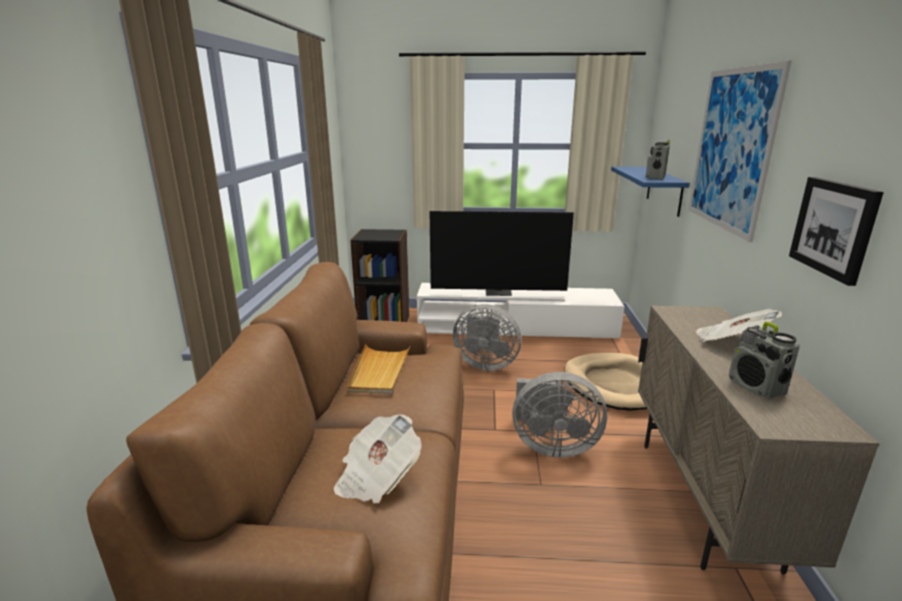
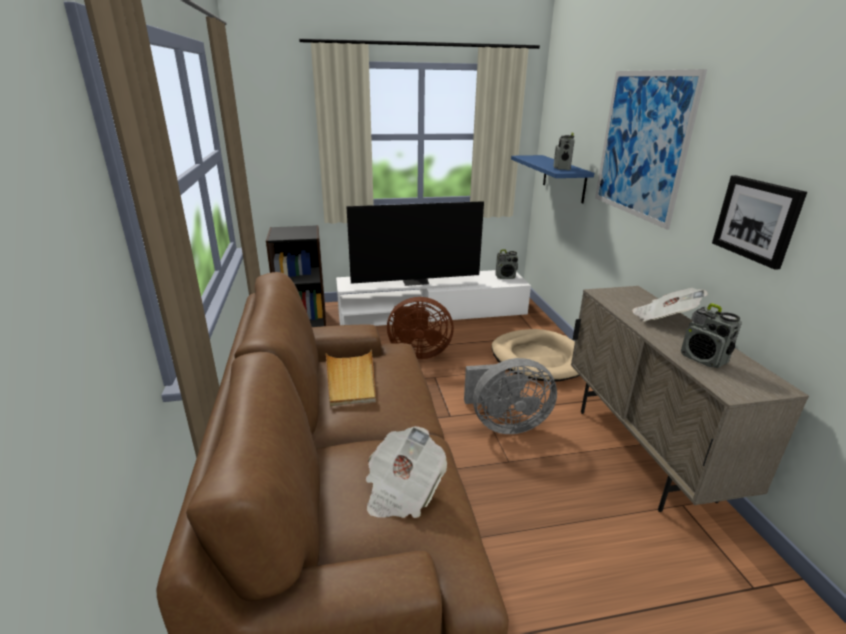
camera: 15 degrees left, 5 degrees up
(485, 364) = (417, 352): grey fan -> brown fan
(599, 296) = (506, 277): none -> radio

